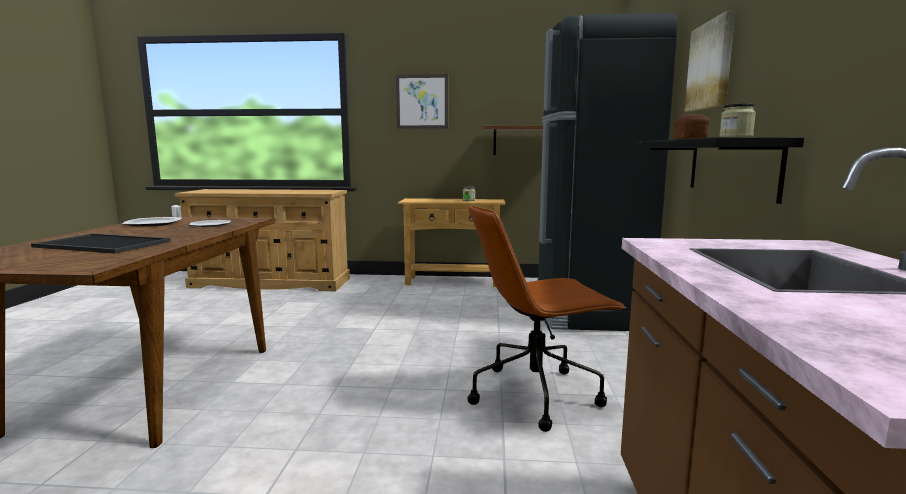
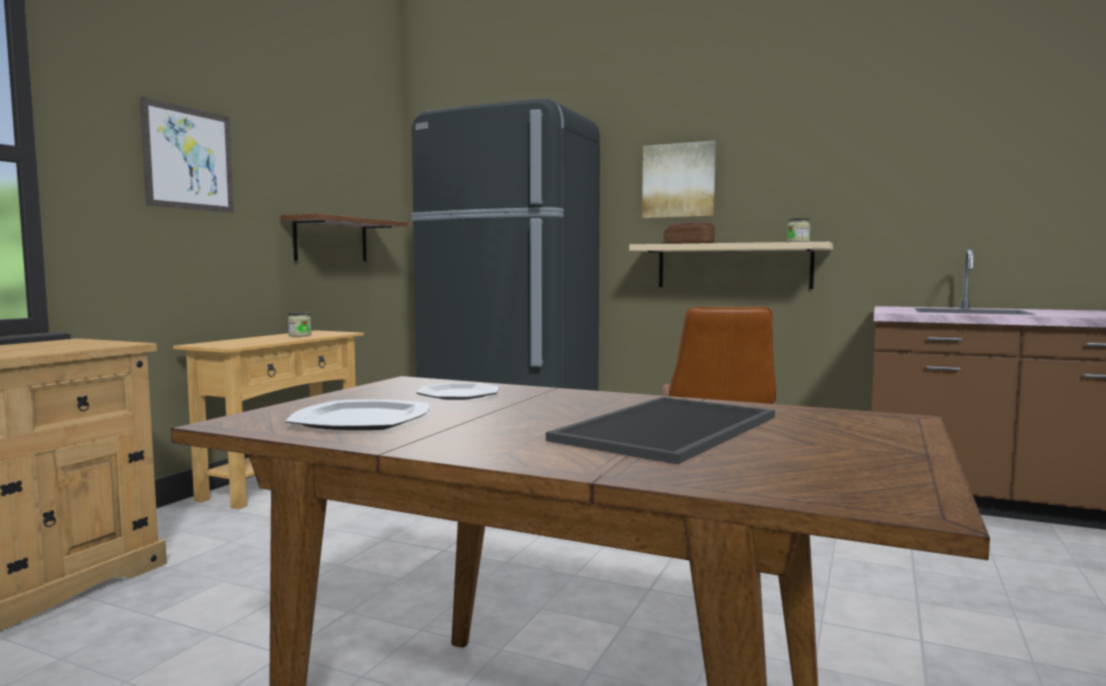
camera: 70 degrees left, 5 degrees down
(731, 167) = (733, 266): black shelf -> beige shelf

